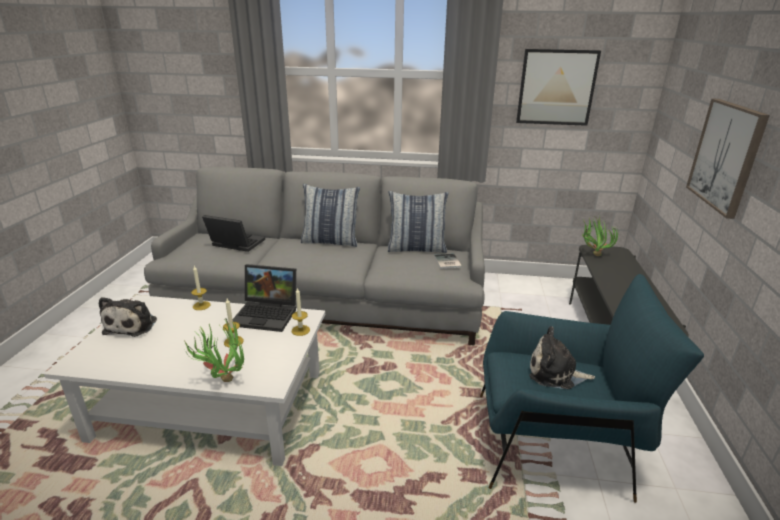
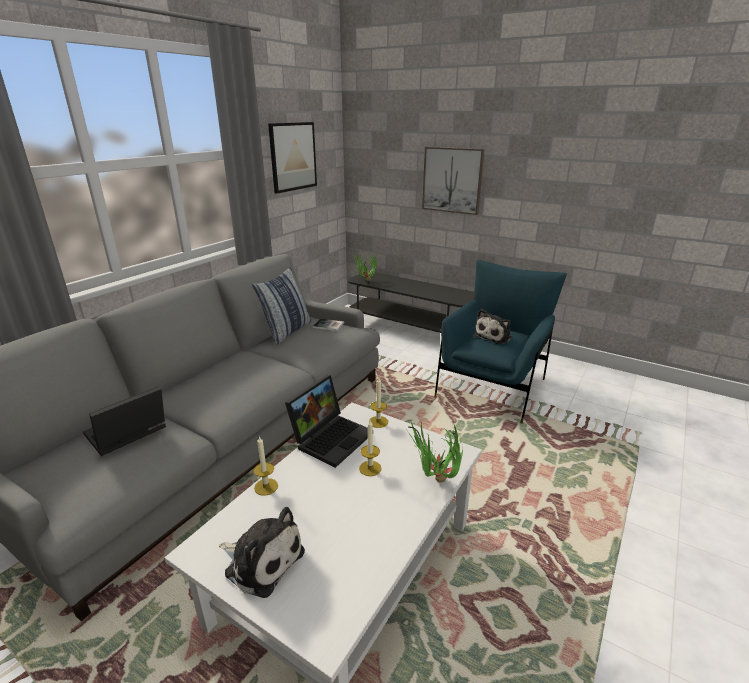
camera: 65 degrees left, 0 degrees up
(330, 241) = (215, 367): pillow -> none

